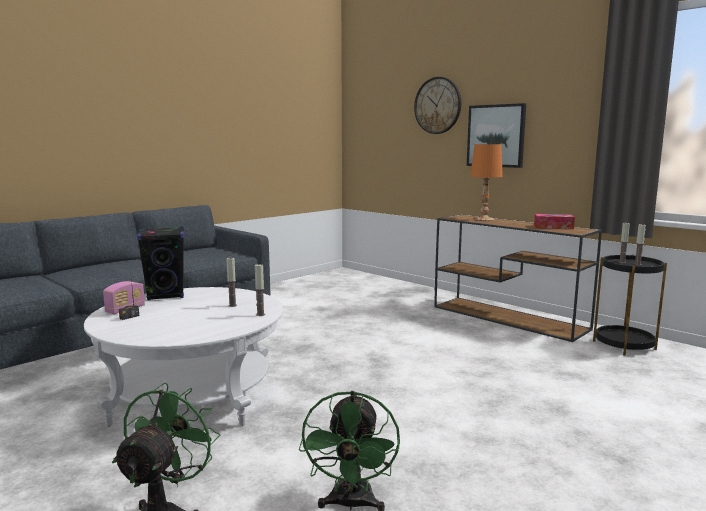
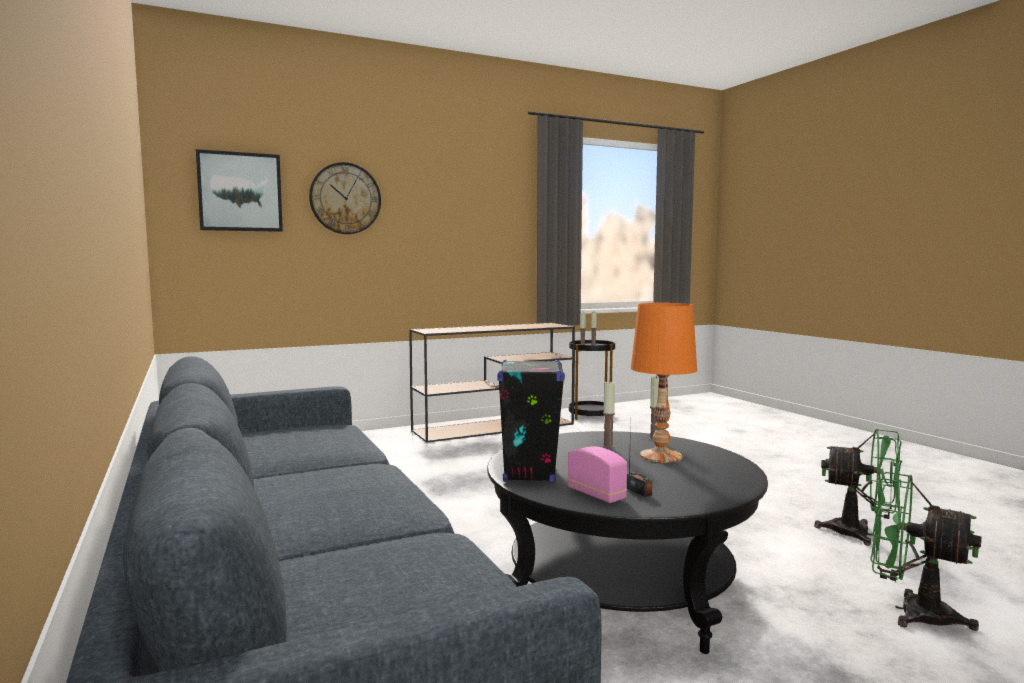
camera: 70 degrees left, 5 degrees down
(193, 395) = (619, 588): white coffee table -> black coffee table
(483, 219) = (457, 329): orange table lamp -> orange table lamp (660, 456)
(496, 136) = (427, 238): picture -> picture (240, 192)
(553, 227) = (528, 325): tissue box -> none

